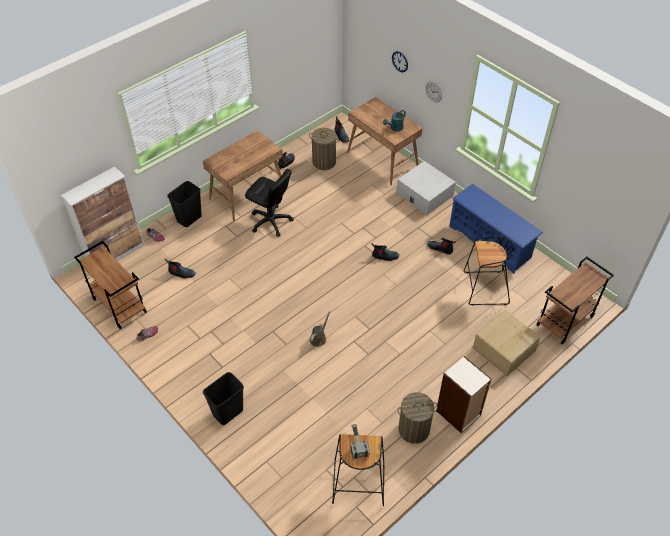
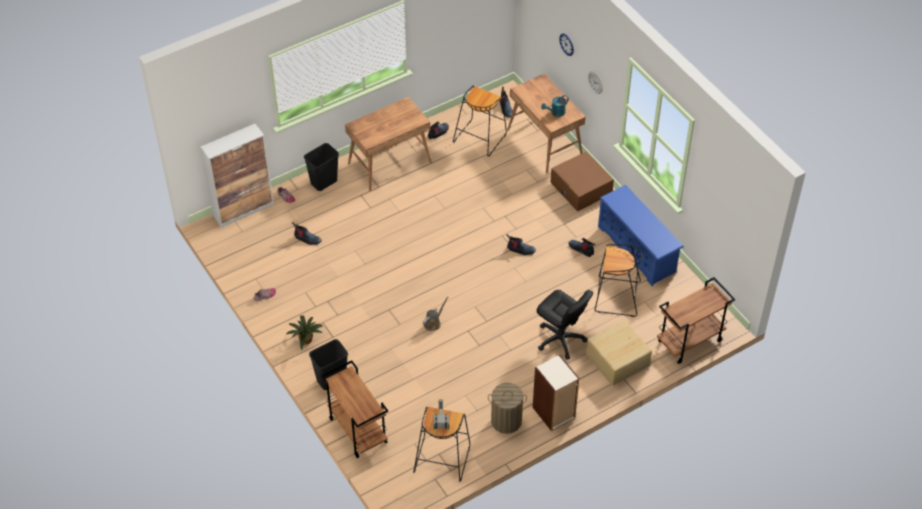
camera: 10 degrees right, 0 degrees up
(119, 305) = (240, 263): brown cart -> brown cart (357, 430)
(195, 373) = (305, 339): none -> potted plant
(270, 221) = (408, 196): black office chair -> black office chair (560, 339)
(324, 162) = (479, 137): laundry basket -> black stool
(424, 194) = (581, 188): white storage box -> brown storage box

